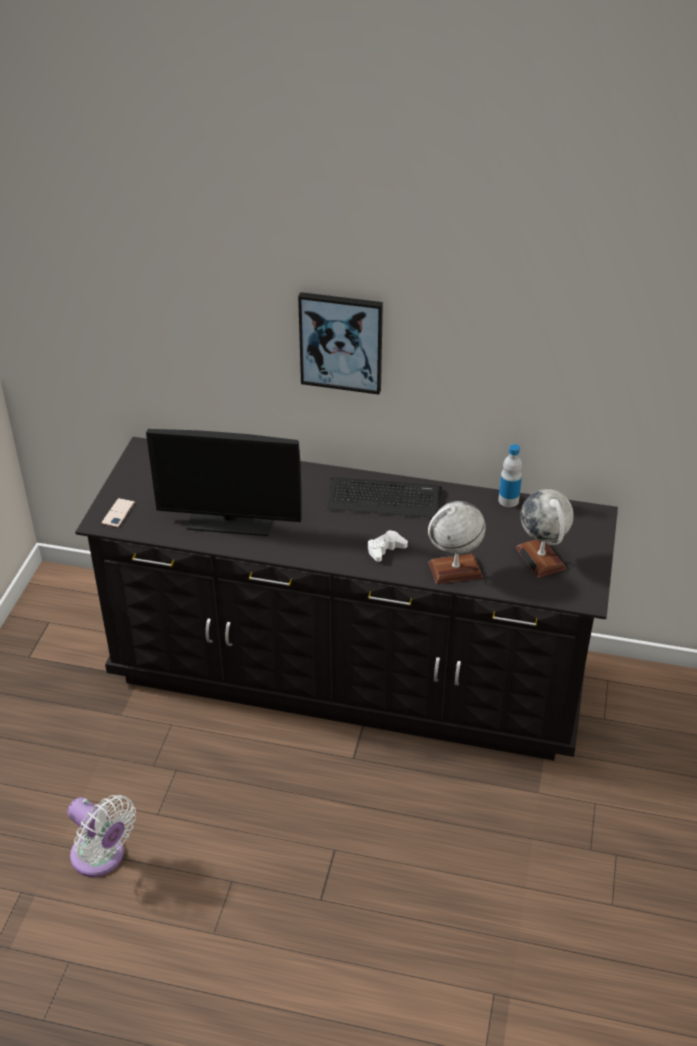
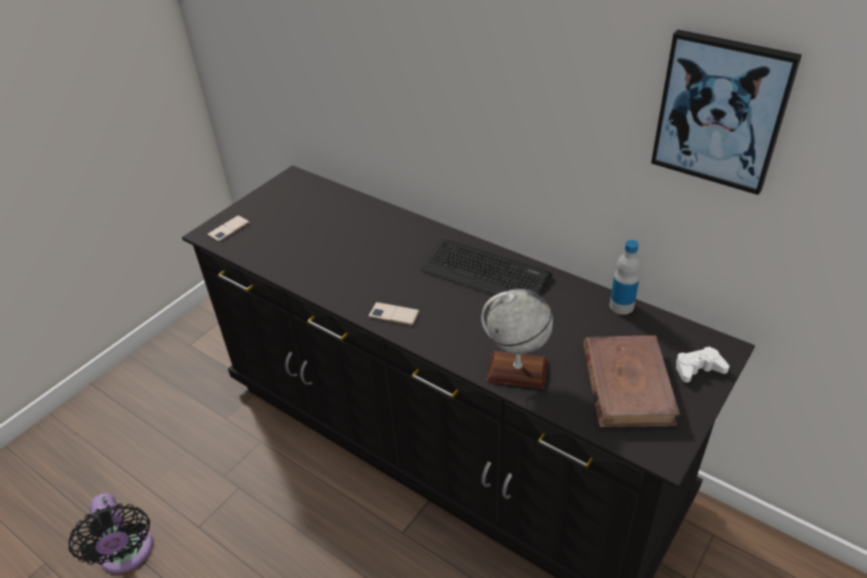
camera: 25 degrees right, 0 degrees up
(101, 857) = (127, 554): white fan -> black fan
(230, 520) = (321, 259): monitor -> none
(329, 551) = (394, 314): none -> phone
(341, 342) = (462, 87): picture -> picture (721, 111)
(385, 549) = (453, 327): white game controller -> white game controller (698, 369)
(541, 558) = (627, 384): globe -> brown book

